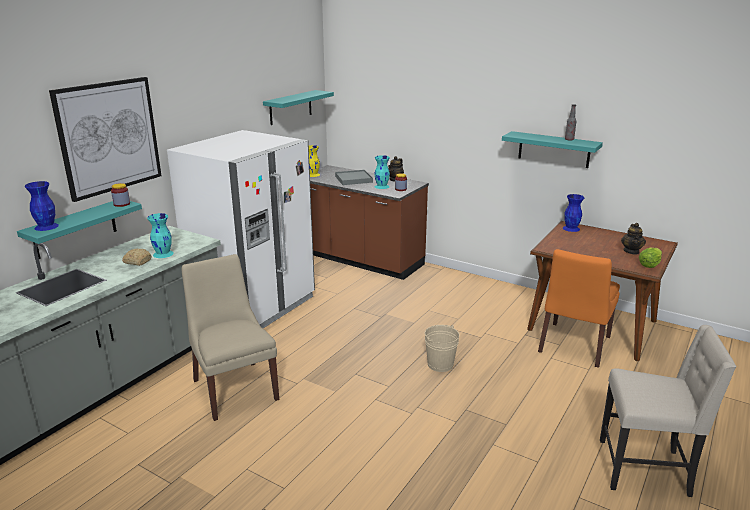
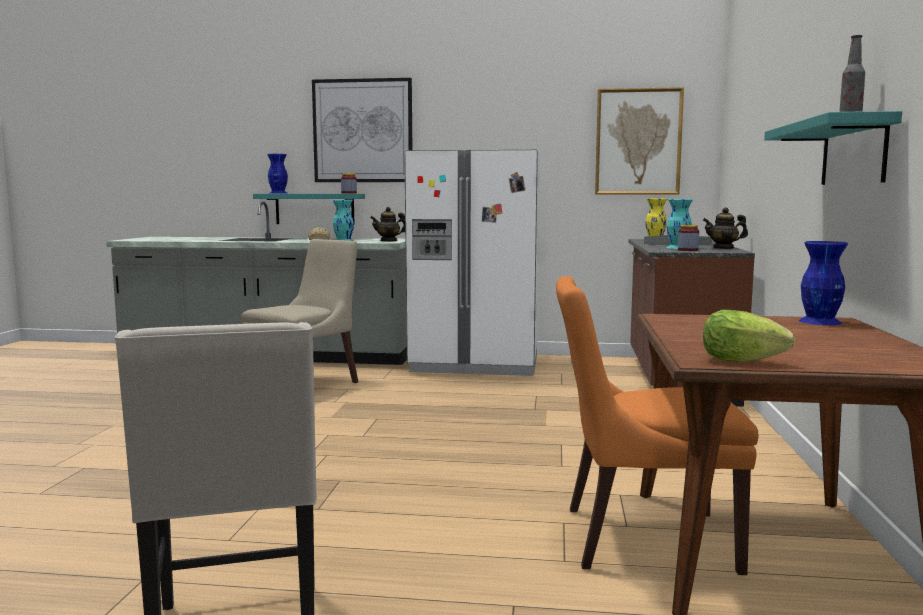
camera: 65 degrees right, 15 degrees down
(290, 107) = (638, 142): turquoise shelf -> picture
(440, 364) = (446, 452): beige bucket -> none
(631, 251) = (797, 350): teapot -> teapot (388, 241)

